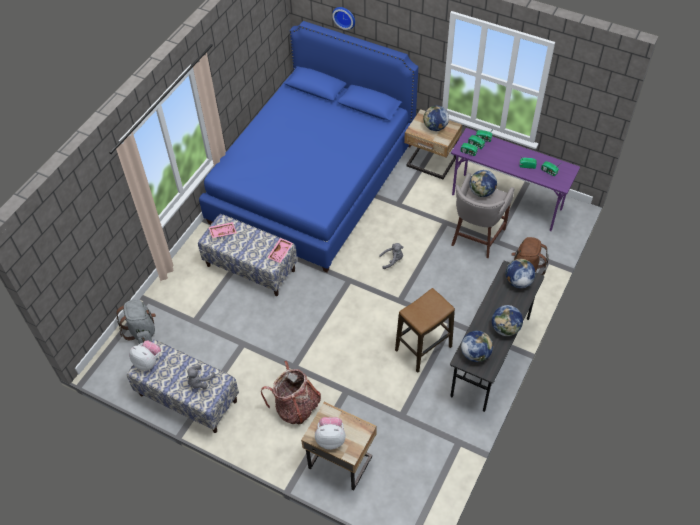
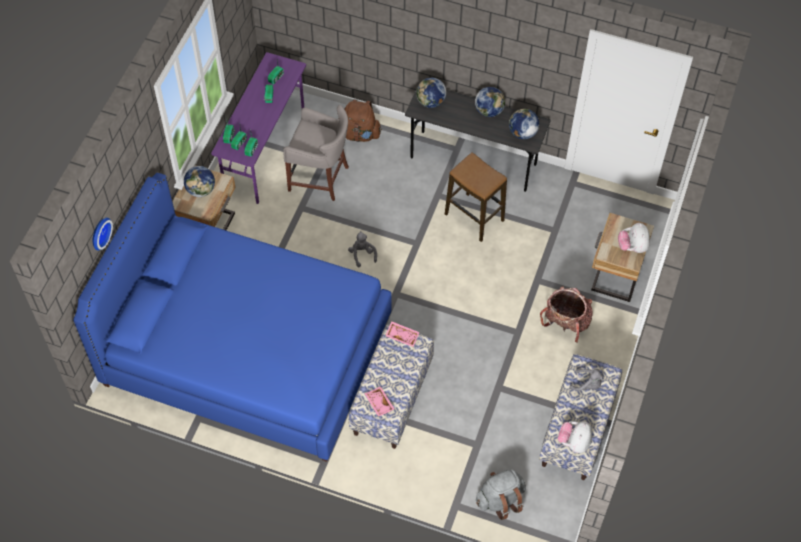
camera: 100 degrees left, 5 degrees up
(482, 192) = (305, 140): globe -> none

